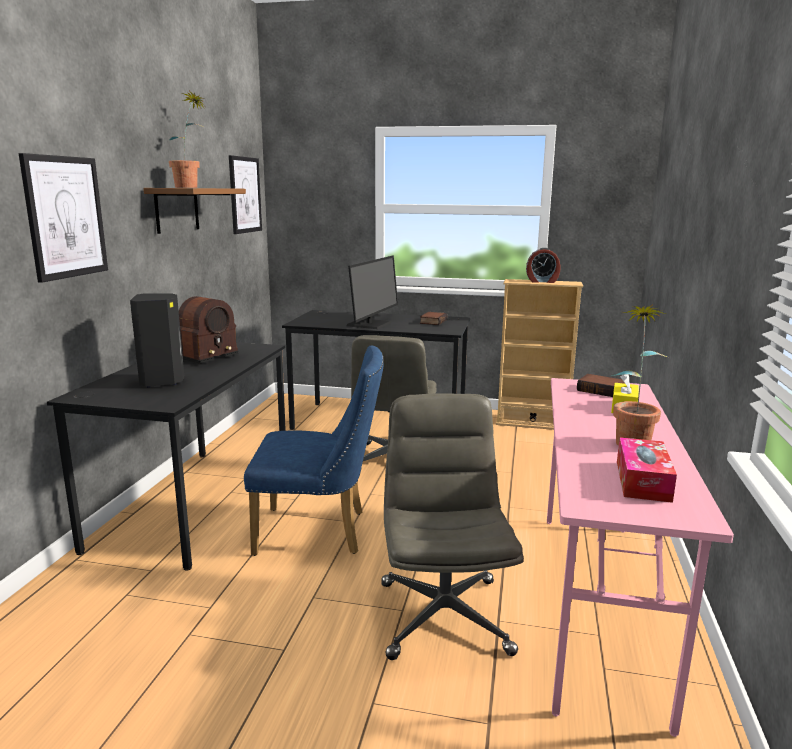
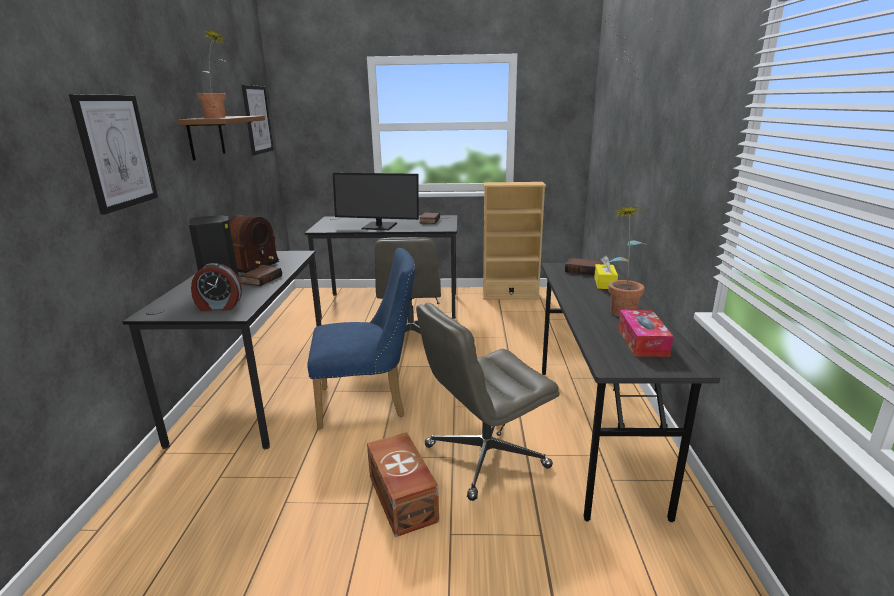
camera: 10 degrees left, 5 degrees up
(210, 371) = (261, 279): none -> book
(325, 651) = (401, 499): none -> brown storage box
(370, 324) = (379, 226): monitor -> monitor turned 90 degrees clockwise
(443, 616) = (485, 457): grey office chair -> grey office chair turned 105 degrees counterclockwise
(542, 281) = (513, 183): alarm clock -> alarm clock (219, 307)
(597, 604) = (594, 432): pink desk -> grey desk

